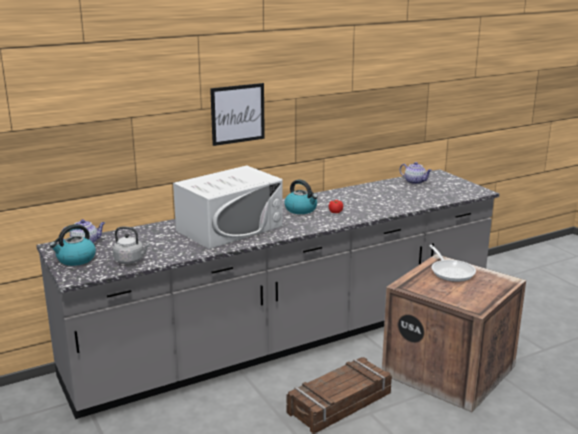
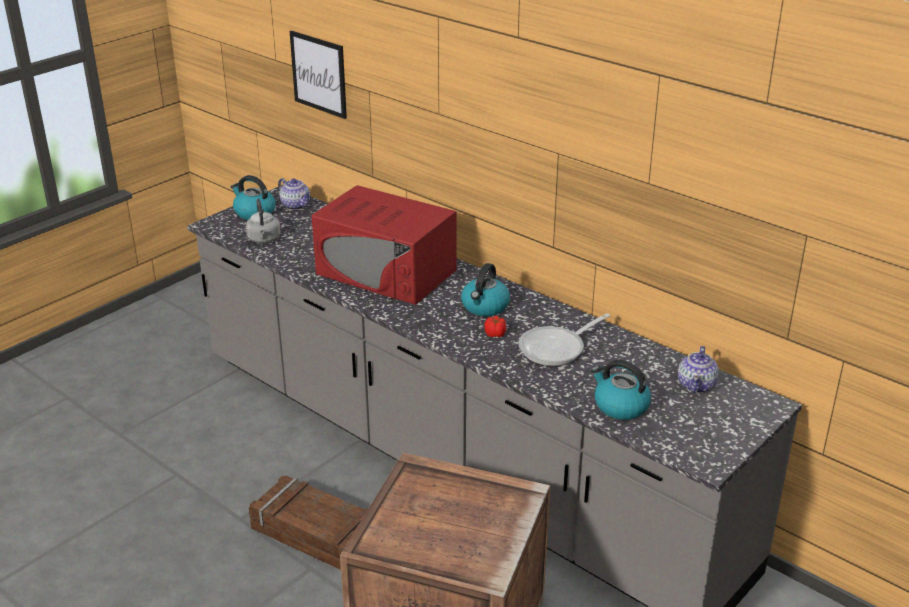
camera: 70 degrees right, 10 degrees up
(230, 228) = (386, 272): white microwave -> red microwave
(237, 114) = (476, 140): picture -> picture (319, 74)
(426, 198) = (620, 406): none -> kettle
(451, 271) = (488, 508): frying pan -> frying pan (556, 348)

